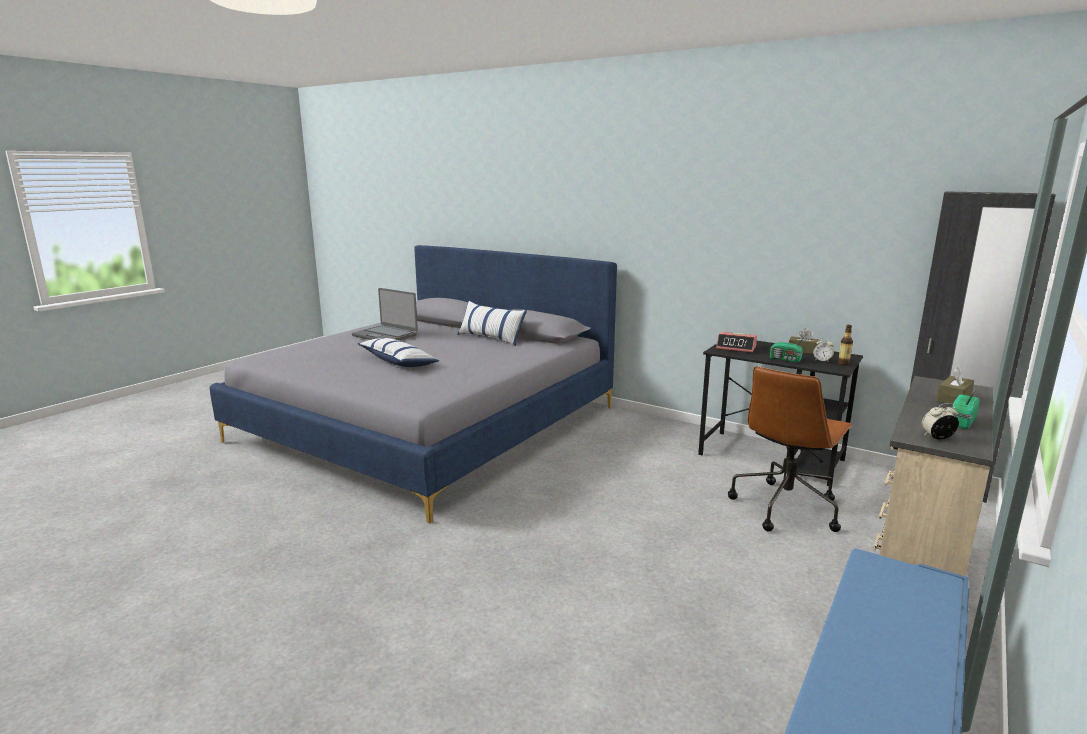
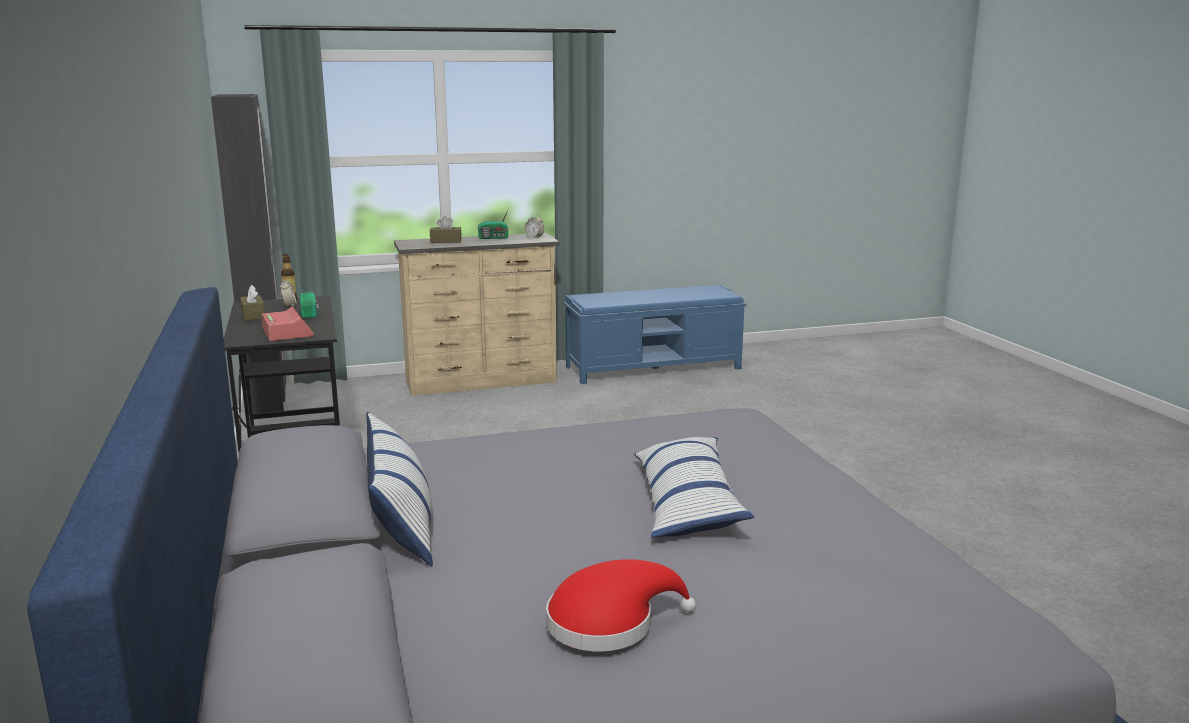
camera: 140 degrees left, 0 degrees up
(385, 335) = (609, 623): laptop -> red hat
(785, 507) = (416, 428): brown office chair -> none

